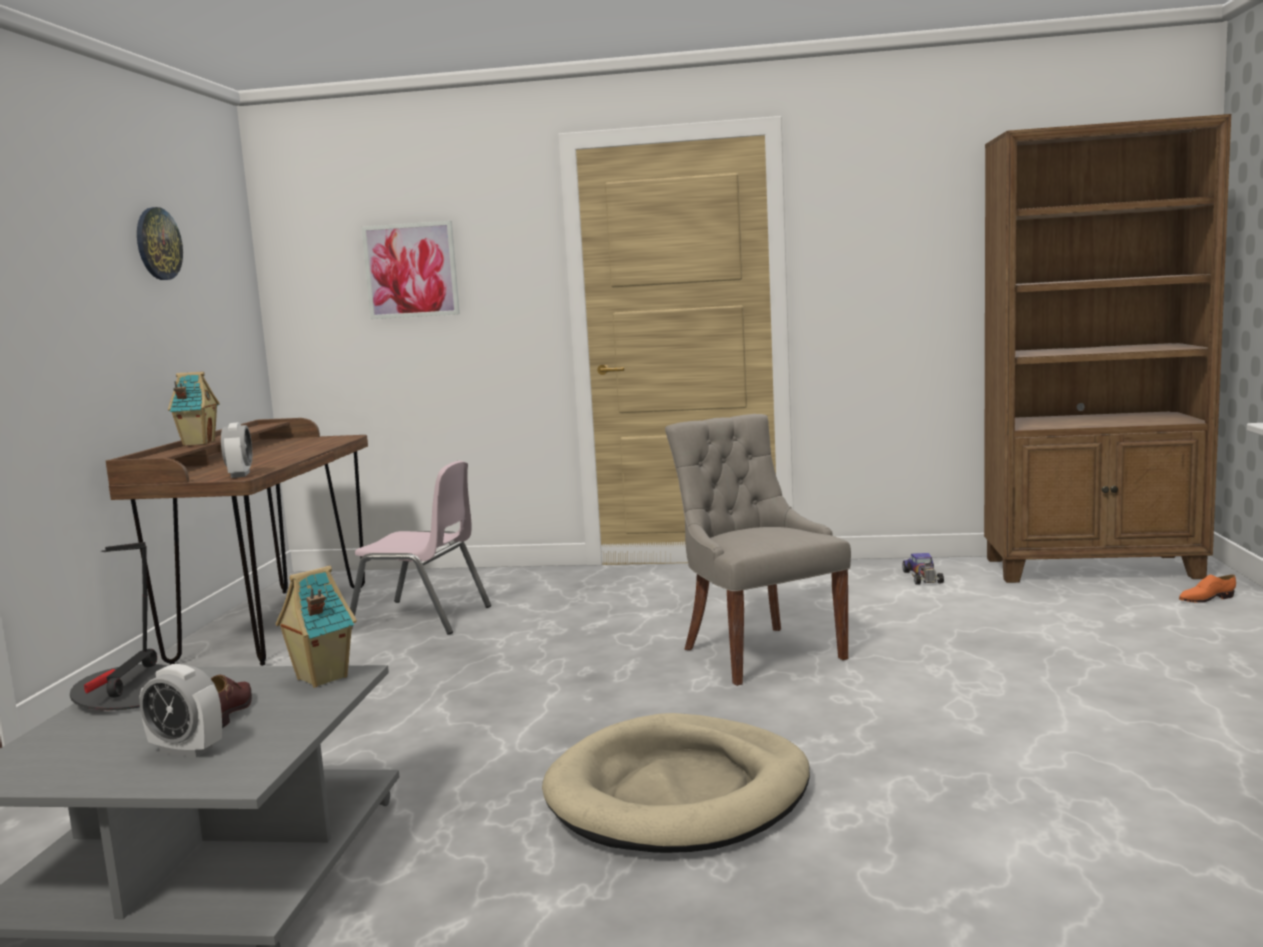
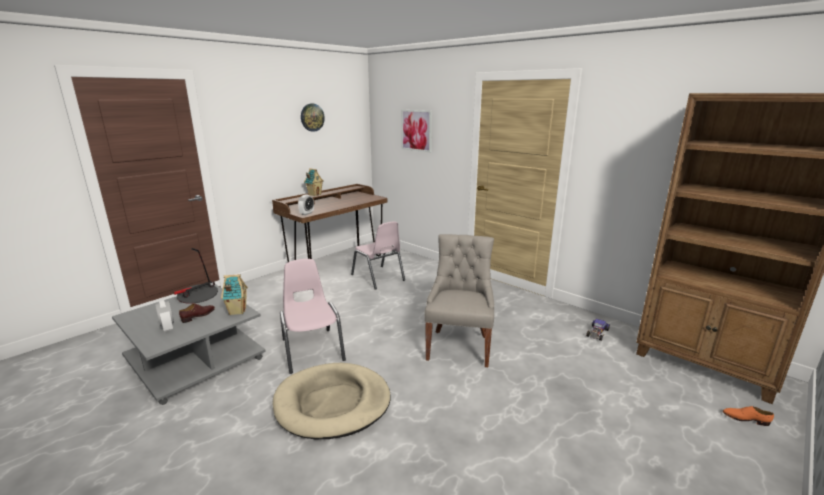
camera: 35 degrees right, 10 degrees up
(485, 749) = (312, 349): none -> pink chair

